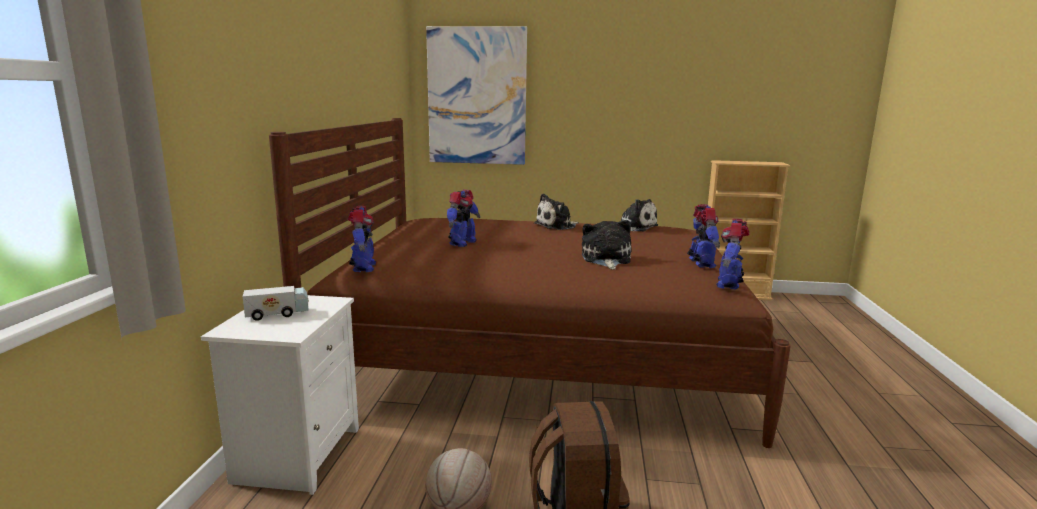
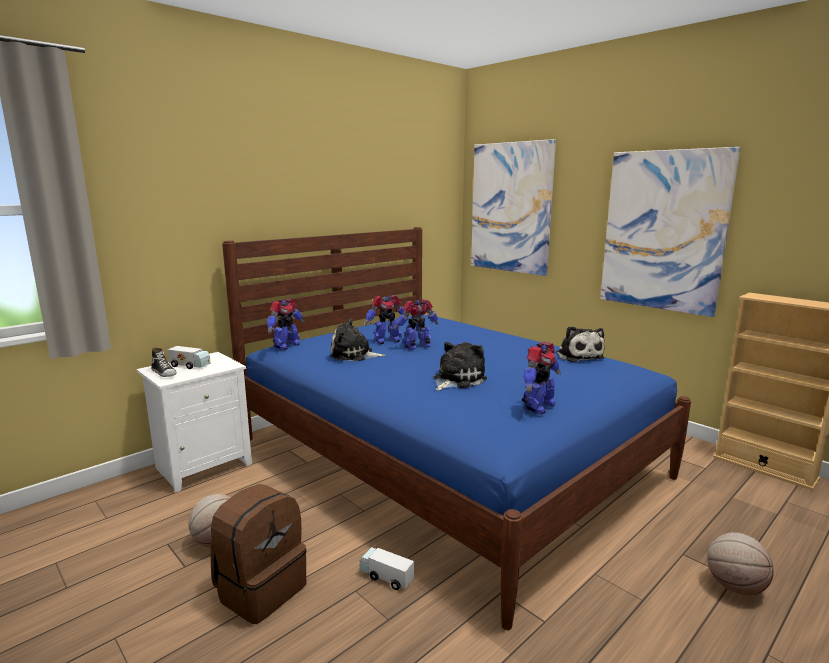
camera: 40 degrees right, 0 degrees up
(263, 329) = (164, 373): none -> shoe
(540, 354) = (445, 457): brown bed -> blue bed
(557, 226) = (503, 340): plush toy -> plush toy (354, 355)
(639, 114) = (663, 231): none -> picture
(649, 457) = (386, 577): none -> toy truck
(729, 284) = (512, 434): toy robot -> toy robot (417, 347)
(819, 366) = (734, 586): none -> basketball

